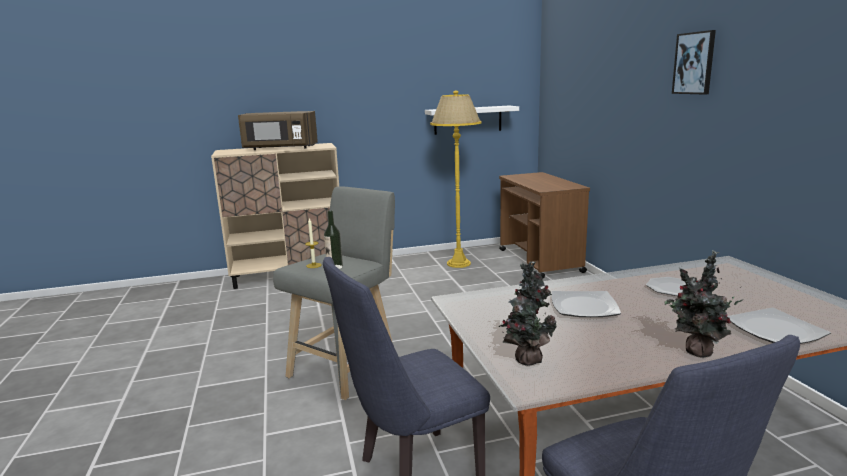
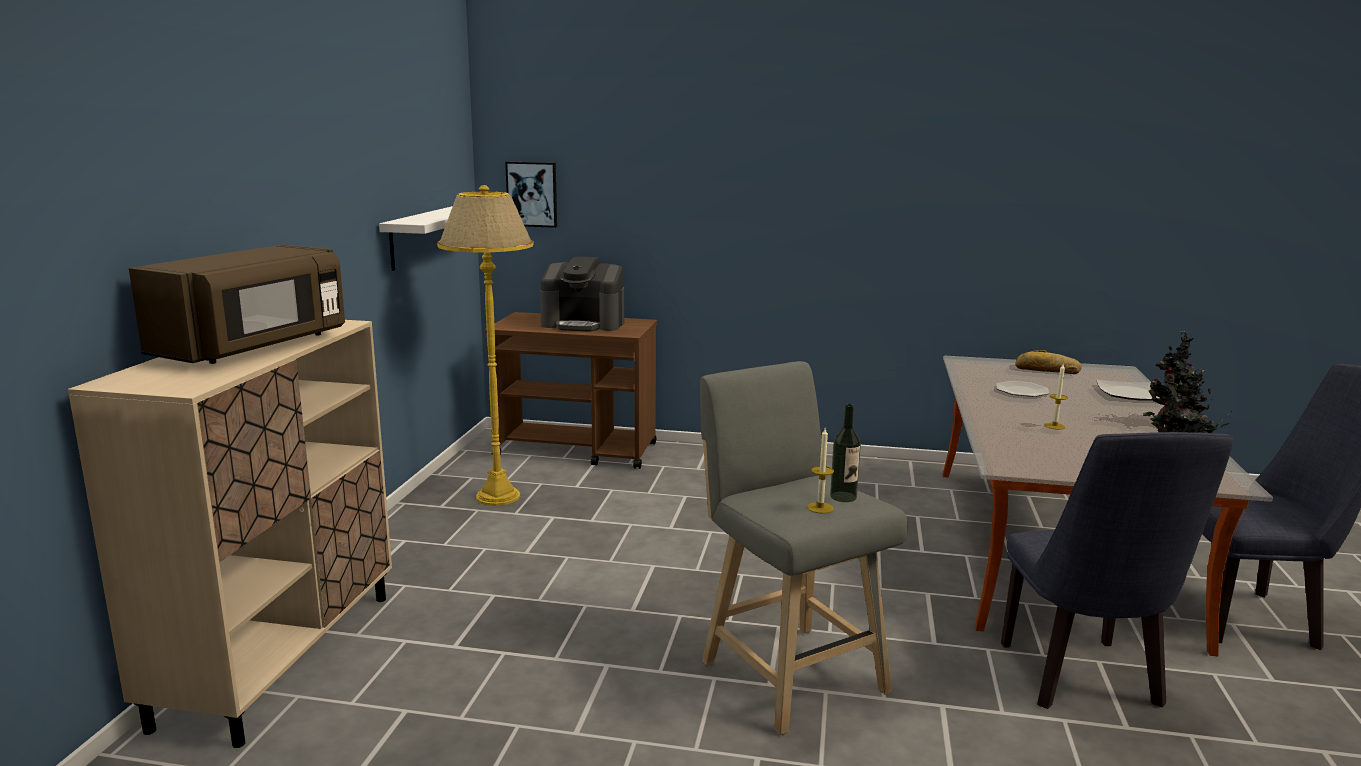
camera: 65 degrees left, 0 degrees up
(545, 182) = (584, 323): none -> coffee machine
(585, 307) = (1054, 426): plate -> candle
(694, 63) = (842, 152): picture -> picture (532, 194)
(775, 291) = (1047, 370): none -> bread

